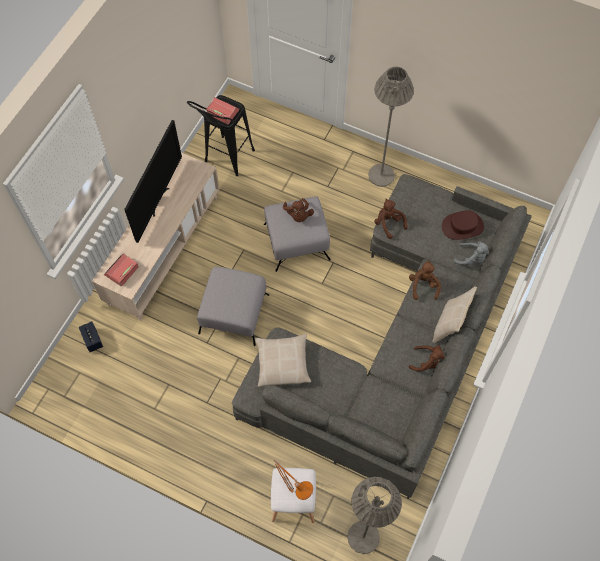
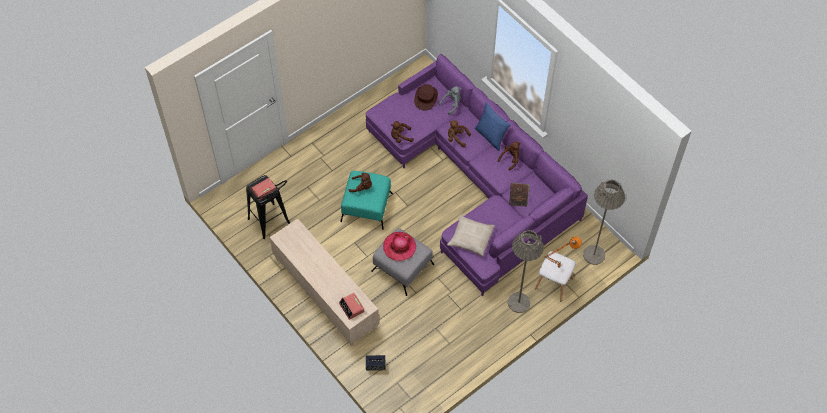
camera: 65 degrees left, 5 degrees down
(158, 201) = (305, 264): television -> none
(233, 289) = (399, 247): none -> hat
(296, 241) = (366, 207): grey ottoman -> turquoise ottoman
(377, 395) = (519, 195): none -> brown book
(381, 175) = (342, 134): grey floor lamp -> grey floor lamp (518, 302)
(397, 344) = (476, 181): grey sofa -> purple sofa
(449, 324) = (491, 136): beige pillow -> blue pillow

